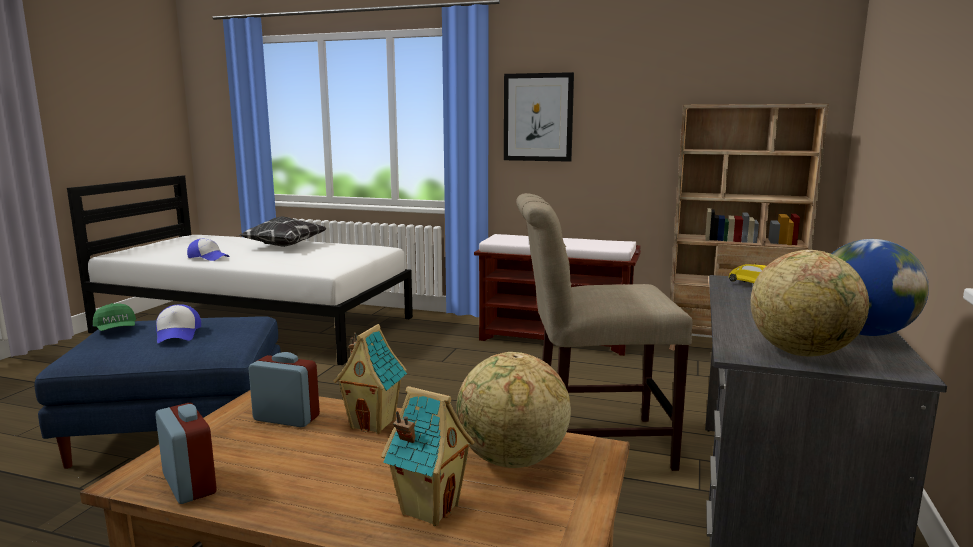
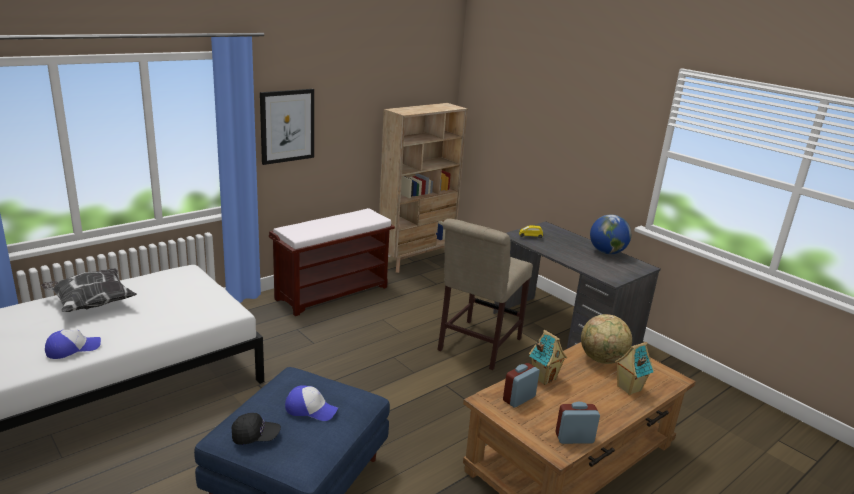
camera: 60 degrees left, 10 degrees up
(116, 330) = (255, 436): green cap -> black cap
(802, 352) = (618, 271): globe -> none

